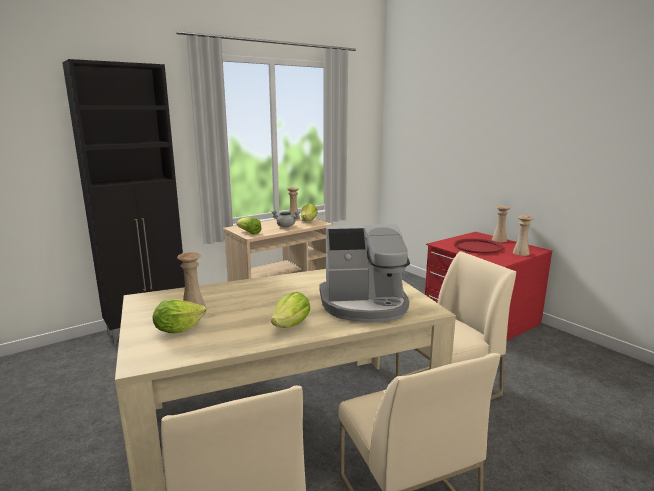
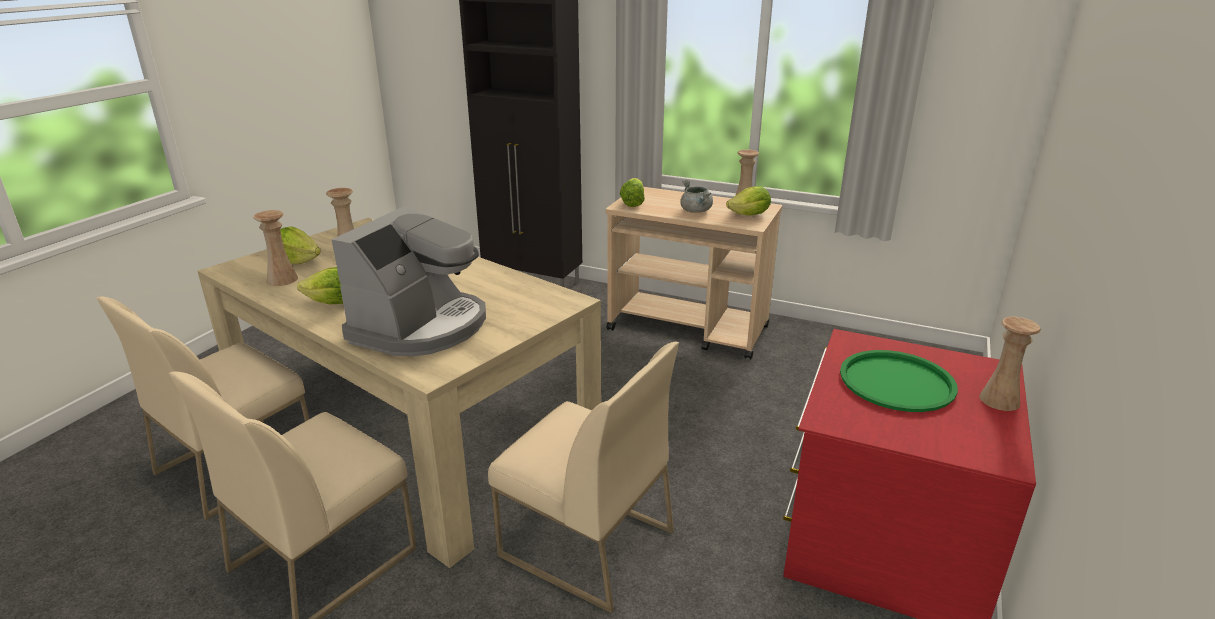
camera: 60 degrees right, 10 degrees up
(364, 304) = (421, 327): coffee machine -> coffee machine turned 120 degrees counterclockwise
(477, 247) = (896, 382): red tray -> green tray
(521, 253) = (934, 439): beige vase -> beige vase (282, 279)

